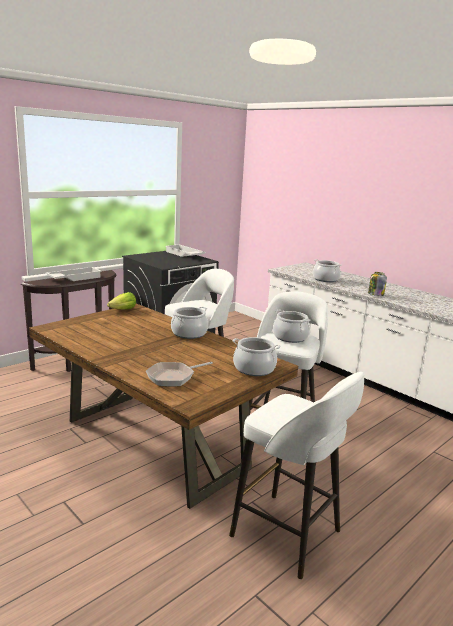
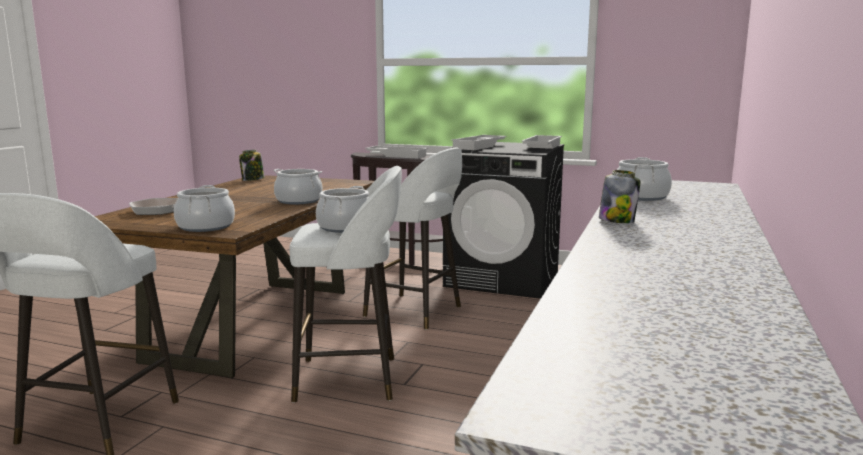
camera: 65 degrees right, 5 degrees down
(61, 331) = (252, 179): none -> jar
(123, 310) = (344, 181): lettuce -> none
(159, 261) = (479, 146): none -> white tray

